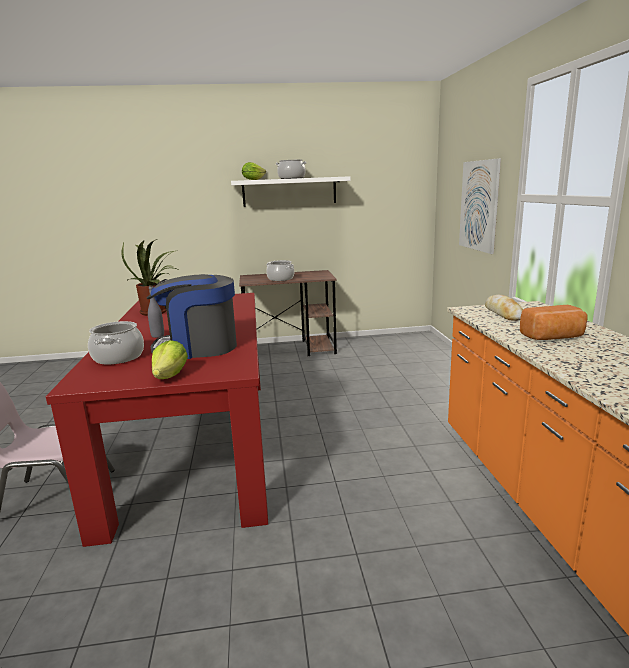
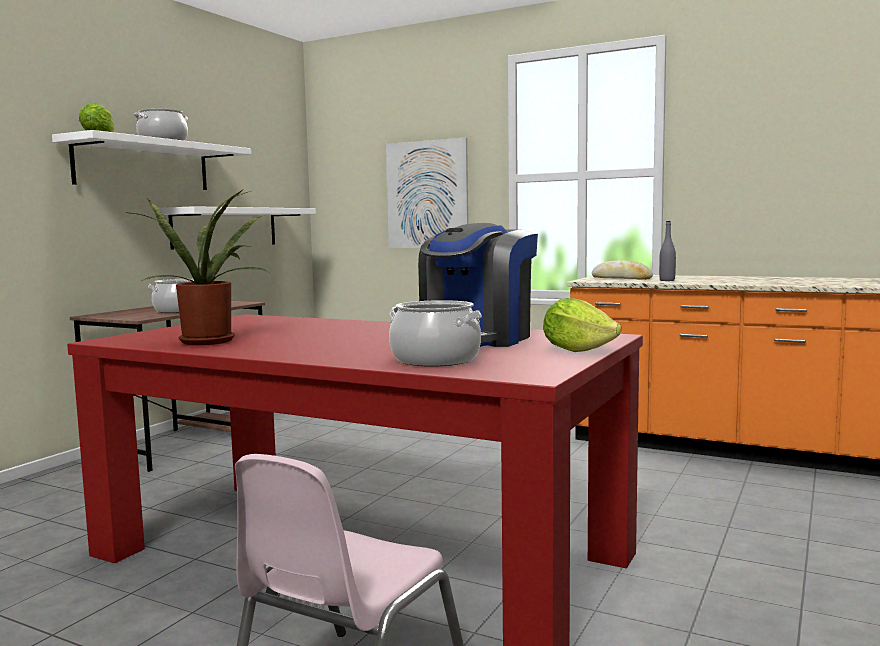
camera: 55 degrees left, 10 degrees down
(157, 336) = (364, 346): grey bottle -> grey bottle (667, 280)
(351, 225) = (225, 227): none -> white shelf
(553, 337) = (709, 280): bread -> none

